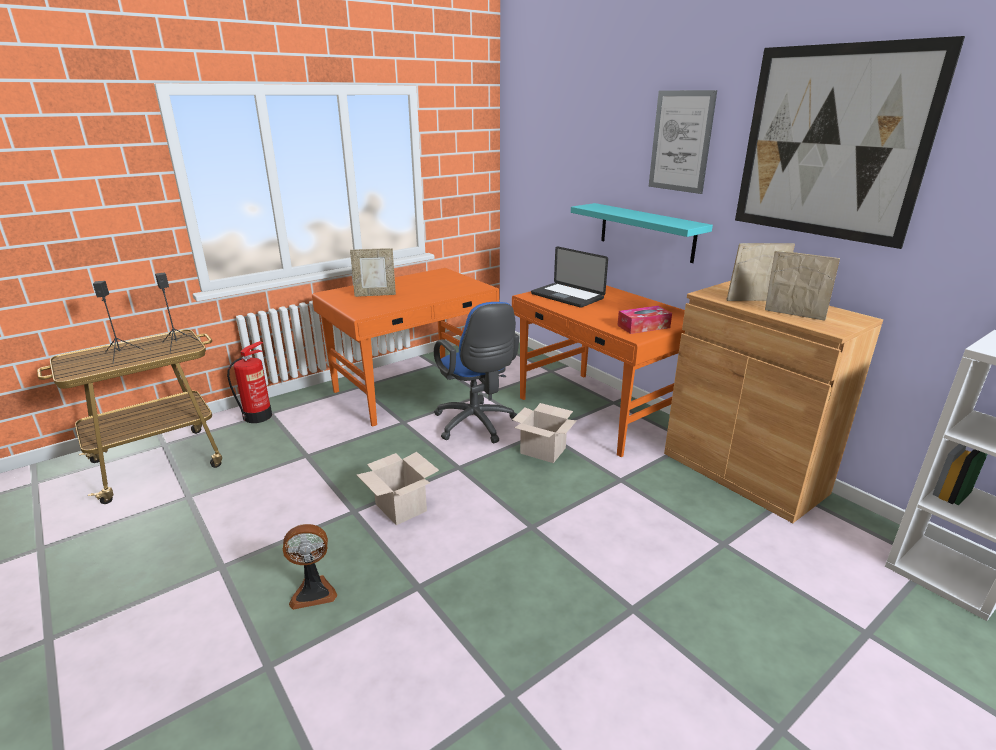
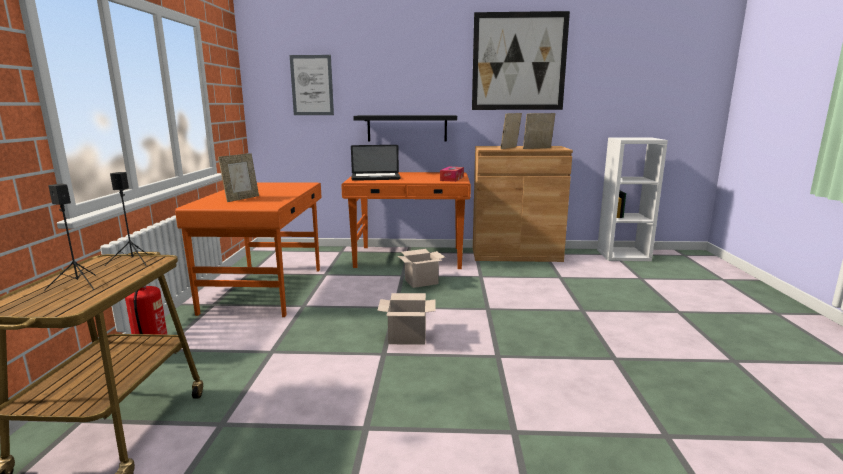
camera: 50 degrees left, 10 degrees down
(313, 591) = (455, 393): fan -> none
(477, 425) = (358, 287): blue office chair -> none
(646, 232) = (407, 128): turquoise shelf -> black shelf
(681, 141) = (425, 67): picture -> picture (312, 85)

